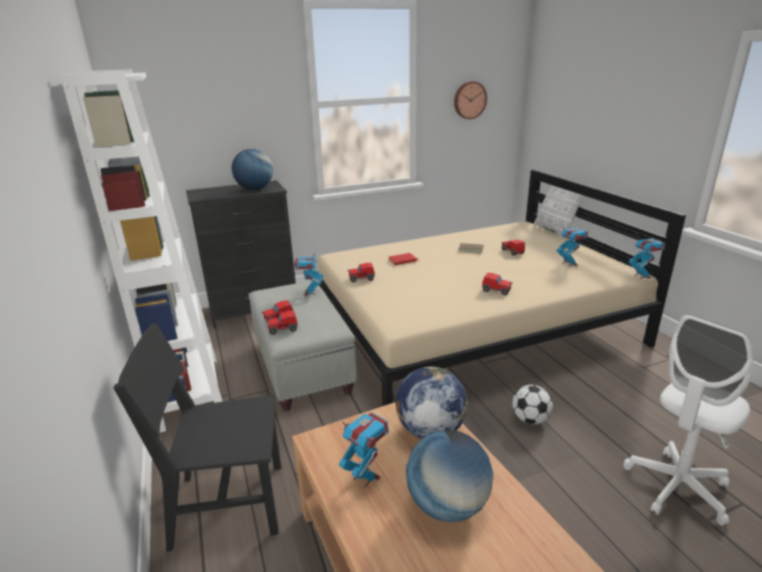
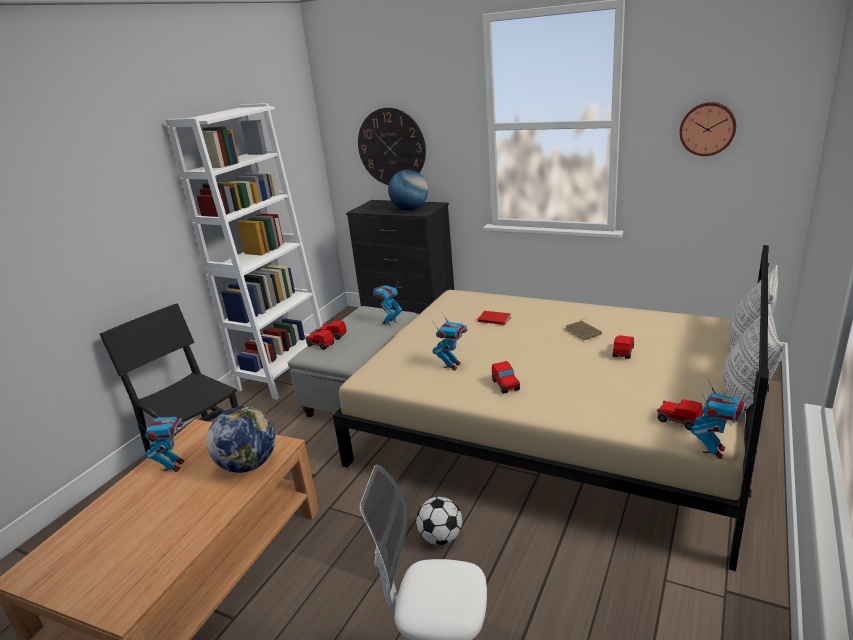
camera: 50 degrees right, 0 degrees up
(208, 131) = (391, 147): none -> wall clock
(361, 278) = (427, 324): toy car -> toy car (678, 421)
(447, 505) = (168, 511): globe -> none
(569, 263) = (649, 392): toy robot -> toy robot (452, 365)
(603, 252) = (744, 399): none -> pillow

